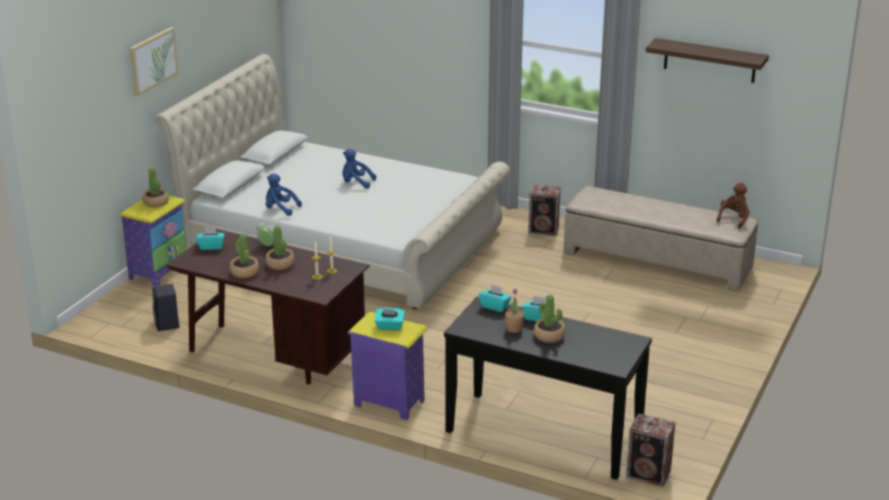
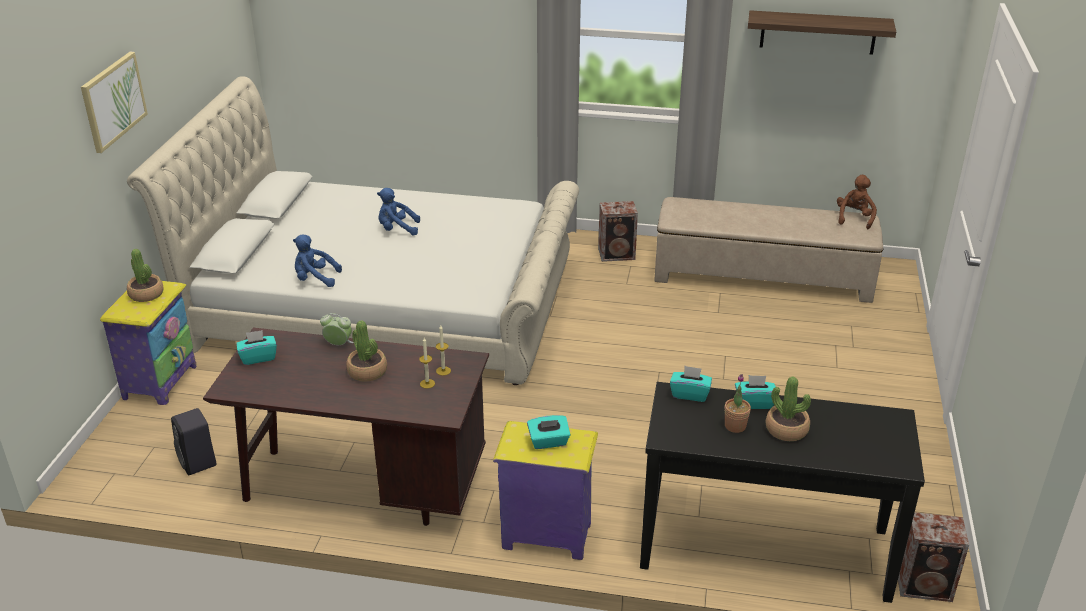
camera: 15 degrees left, 5 degrees up
(244, 272) = (322, 392): potted plant -> none

